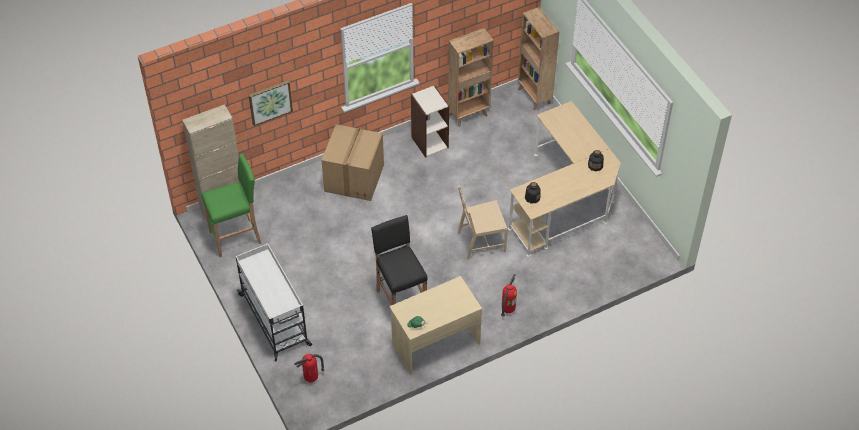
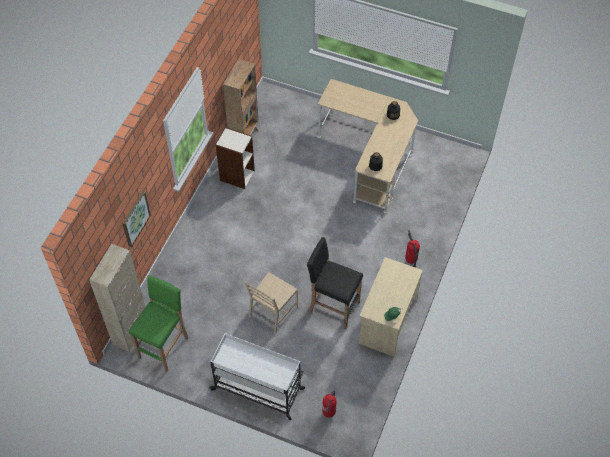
camera: 40 degrees left, 5 degrees up
(354, 179) = (209, 239): cardboard box -> none
(481, 242) = (344, 224): beige chair -> beige chair (272, 312)
(534, 97) = (277, 95): brown bookcase -> none

